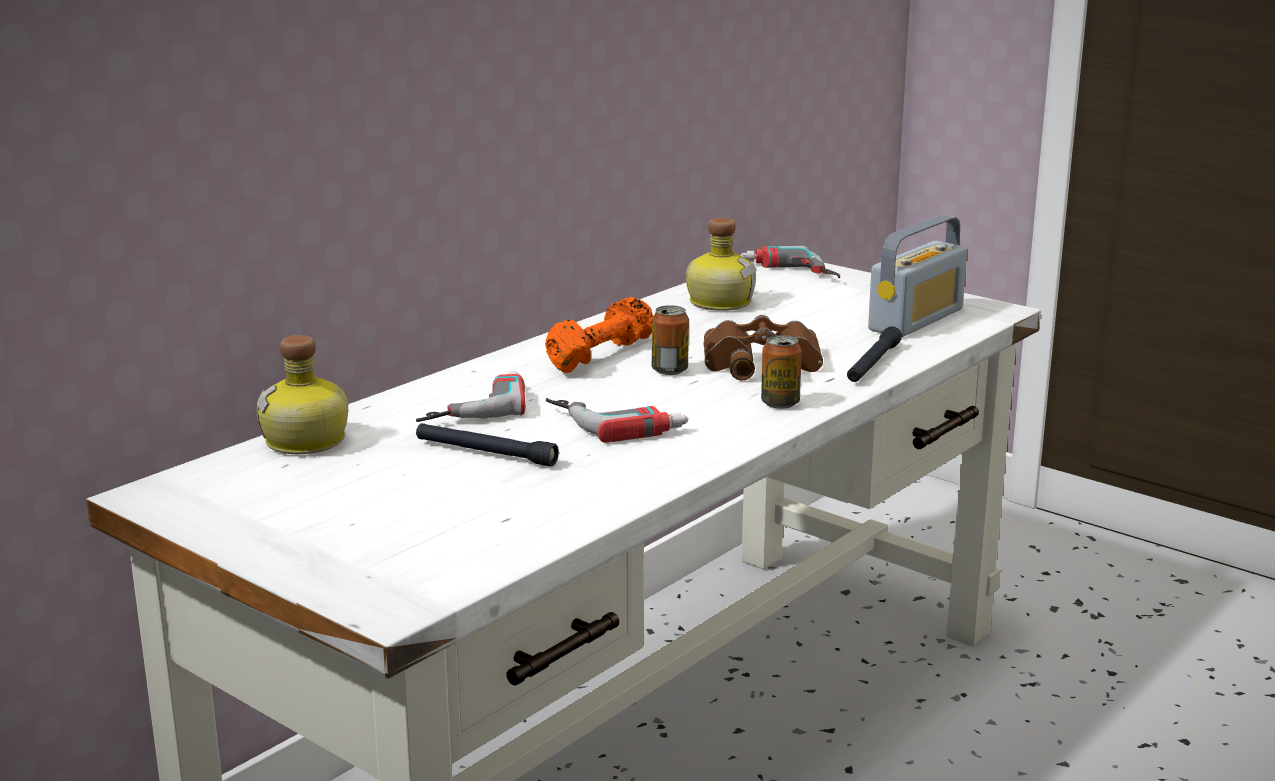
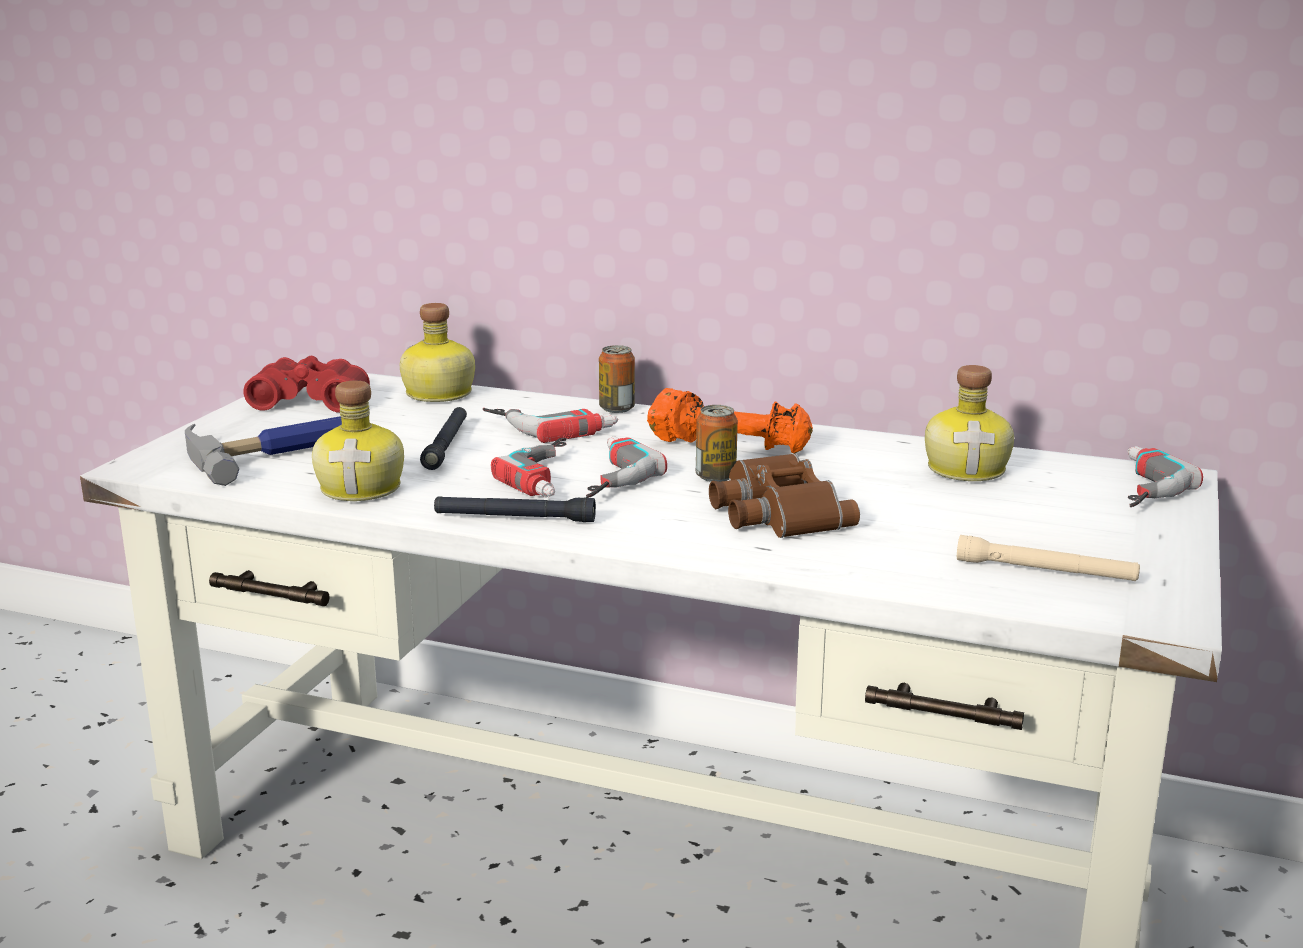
camera: 70 degrees right, 0 degrees up
(245, 503) = (312, 400): none -> red binoculars
(419, 531) = (277, 452): none -> hammer
(578, 498) = (363, 488): none -> bottle
(635, 405) = (602, 477): none -> power drill
(780, 403) = (661, 533): can -> can (617, 409)
(873, 364) = (839, 563): black flashlight -> black flashlight (514, 518)
(916, 320) = (1045, 571): radio -> beige flashlight

